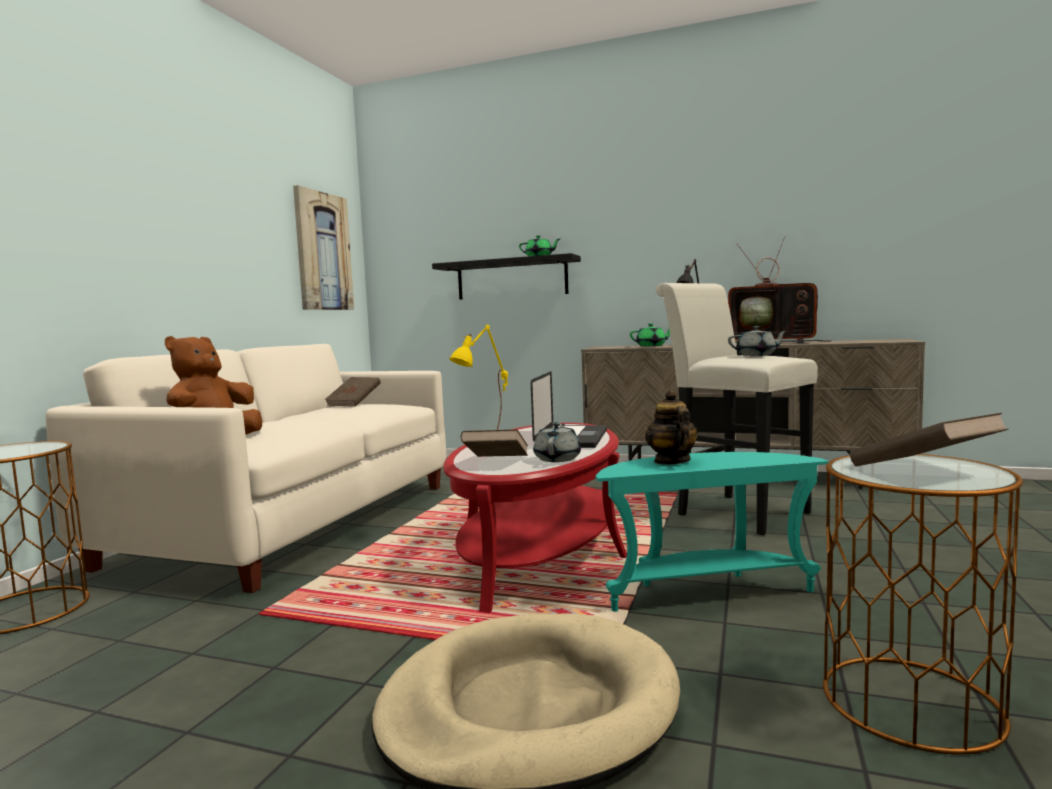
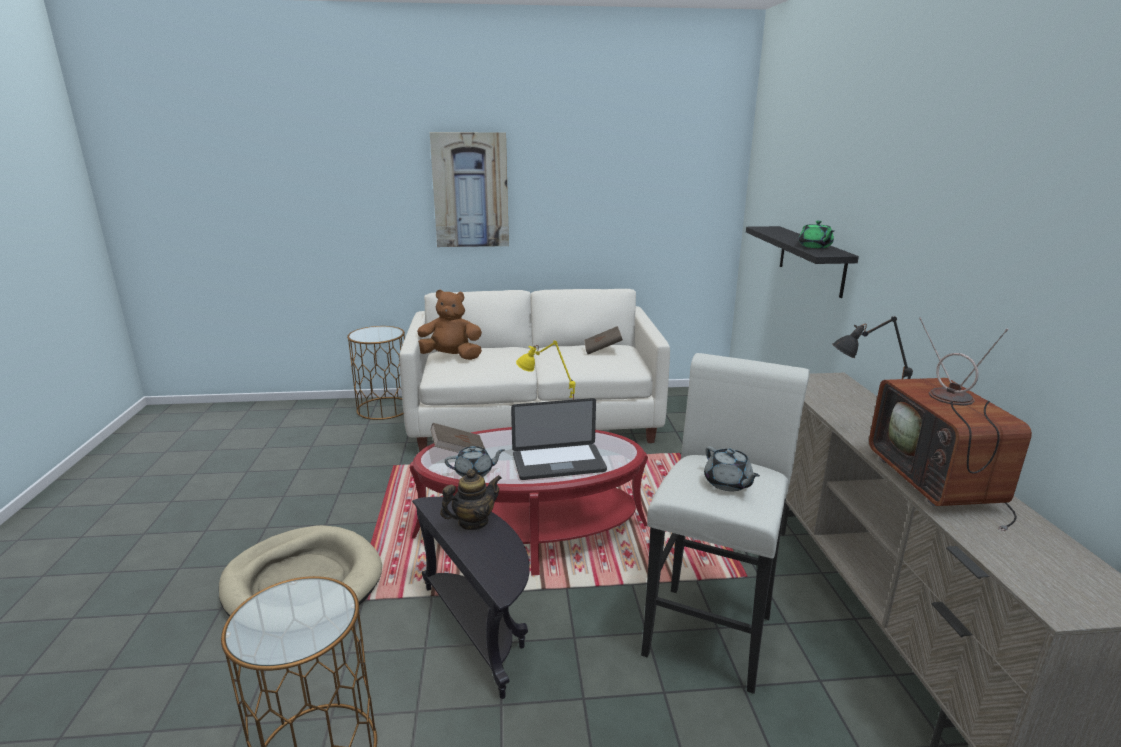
camera: 65 degrees right, 15 degrees up
(323, 252) = (678, 198): picture -> picture (470, 190)
(651, 346) = (845, 404): green teapot -> none
(704, 591) = (480, 629): turquoise side table -> black side table
(923, 470) = (287, 619): brown book -> none

